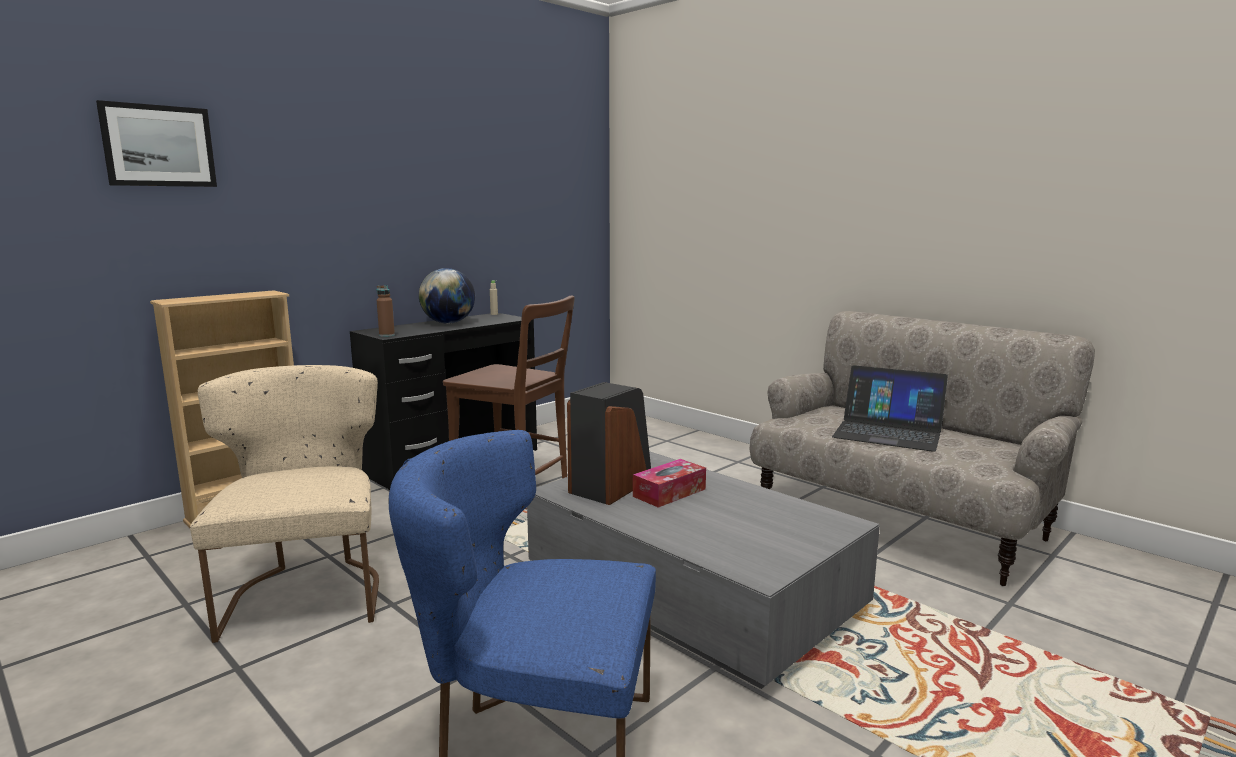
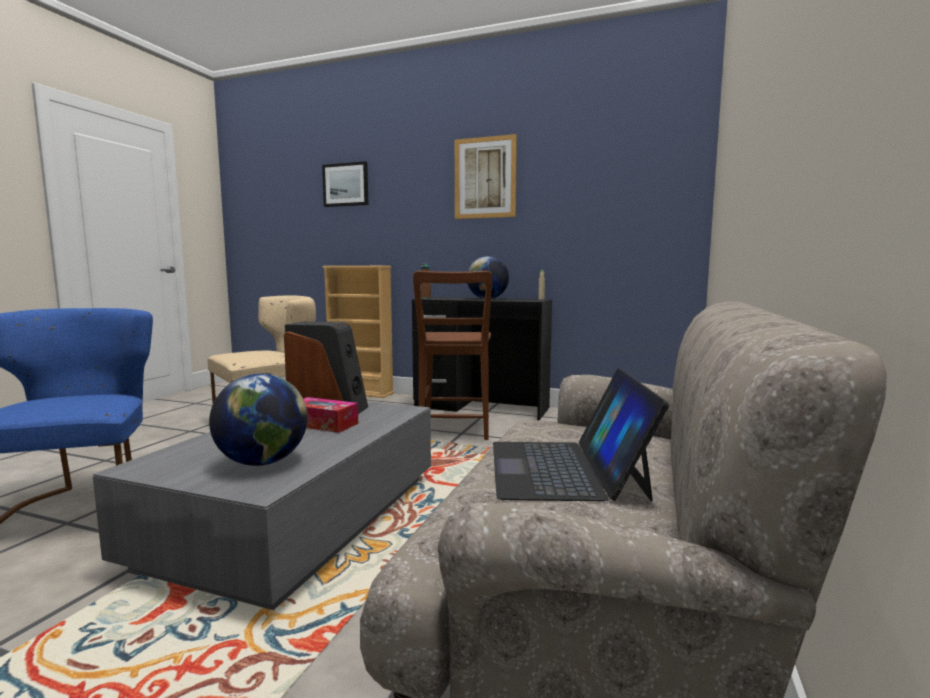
camera: 65 degrees right, 5 degrees down
(408, 160) = (485, 178): none -> picture
(777, 521) = (262, 462): none -> globe

